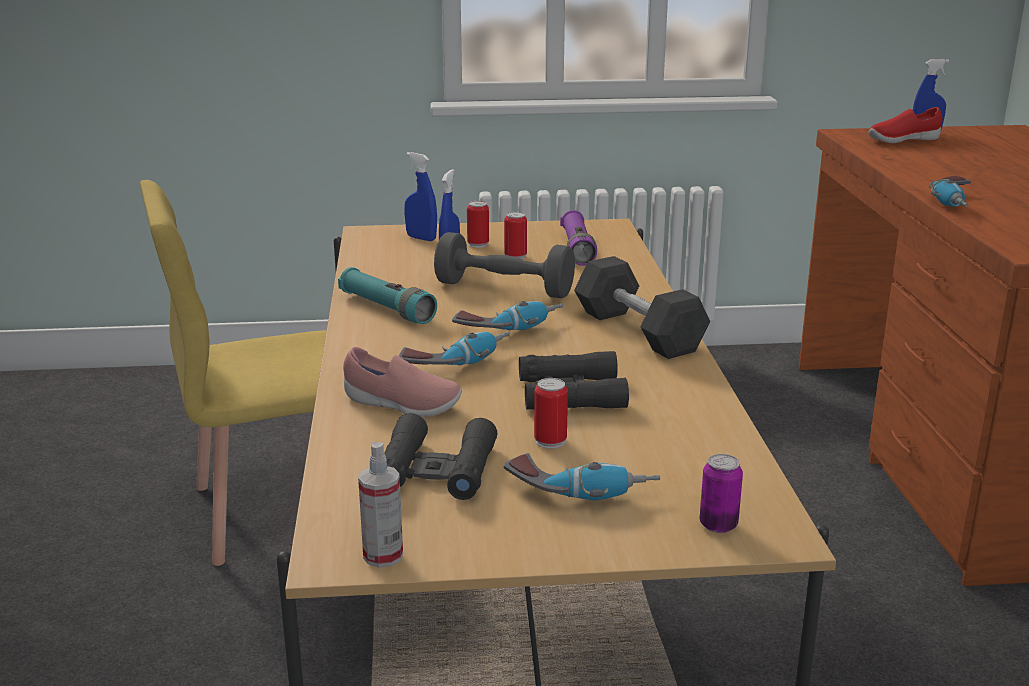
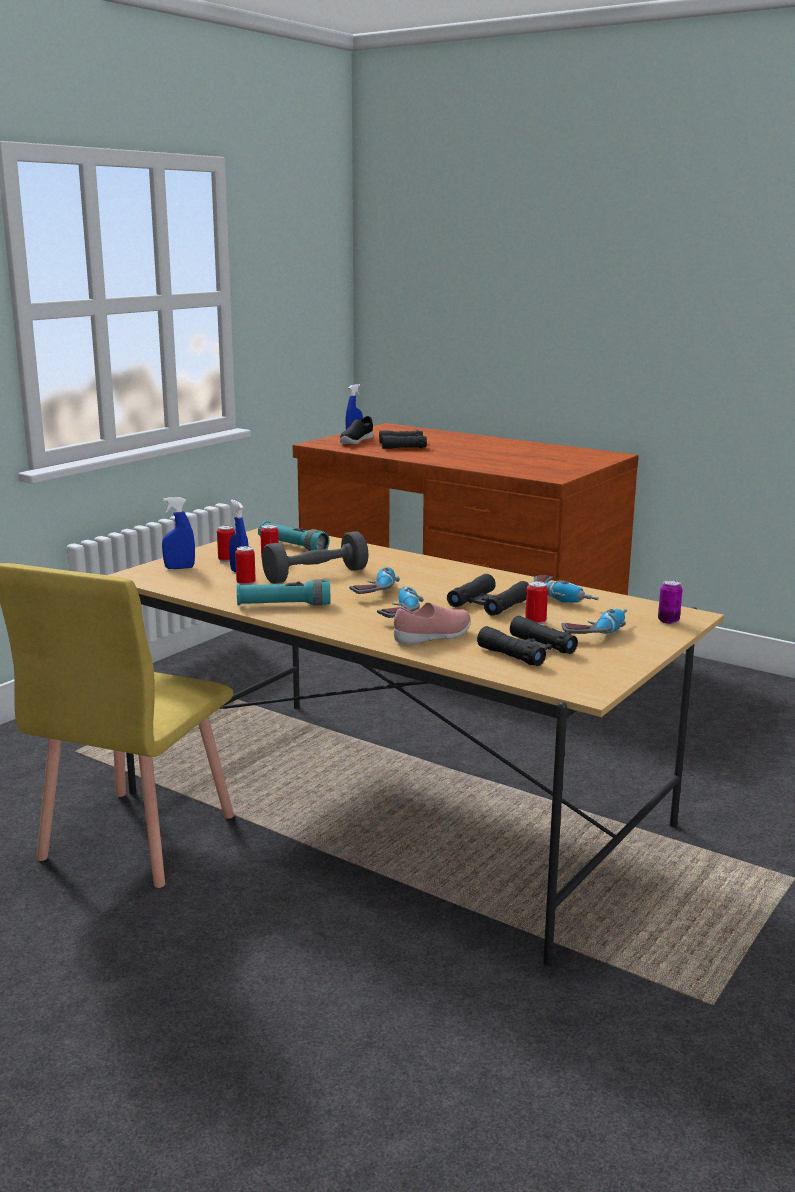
camera: 50 degrees left, 5 degrees down
(383, 556) = (600, 683): spray bottle -> none
(423, 274) = (246, 583): none -> can
(577, 249) = (293, 546): purple flashlight -> turquoise flashlight
(638, 331) = (439, 571): black dumbbell -> none
(902, 141) = (356, 442): red shoe -> black shoe
(950, 157) = (402, 445): none -> black binoculars
(955, 203) = (468, 465): power drill -> power drill (563, 598)

